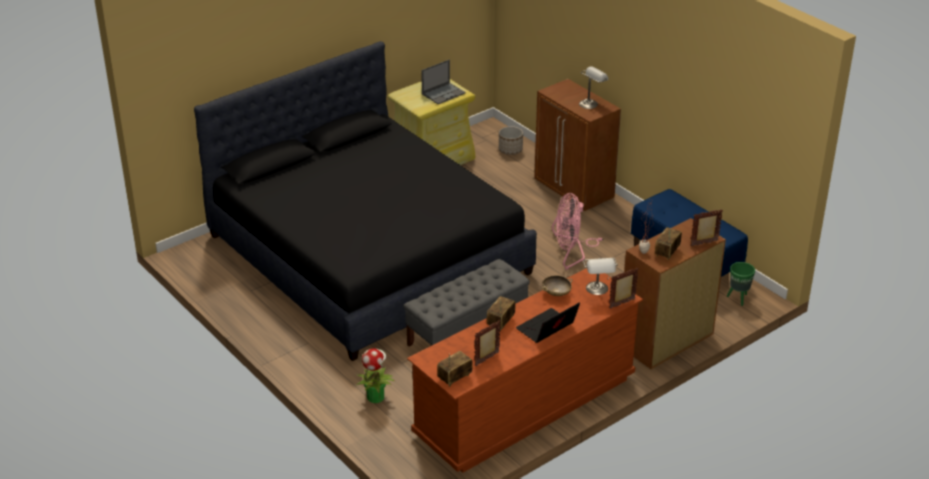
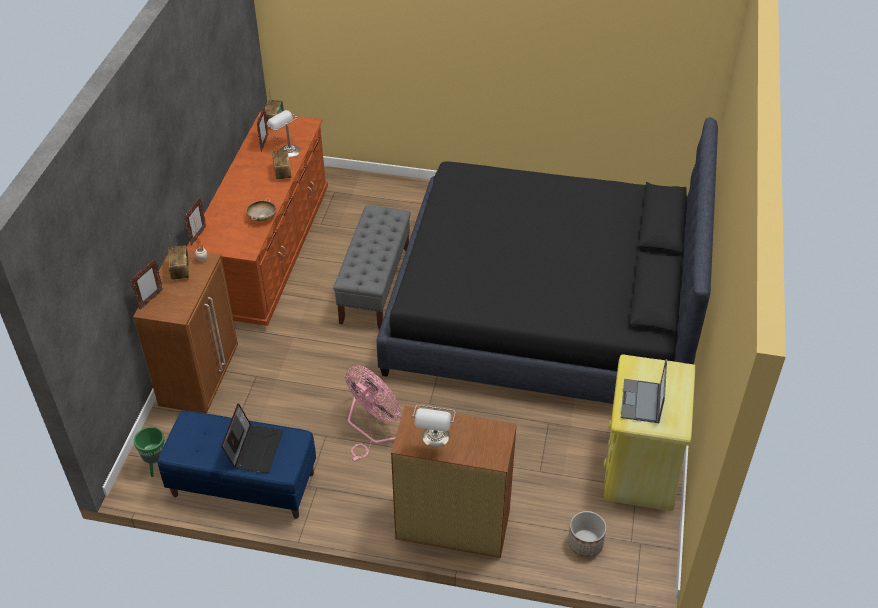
camera: 140 degrees right, 10 degrees up
(375, 396) = (384, 202): potted plant -> none
(546, 329) = (241, 185): laptop -> laptop (254, 448)
(598, 291) = (228, 238): white table lamp -> white table lamp (286, 149)

